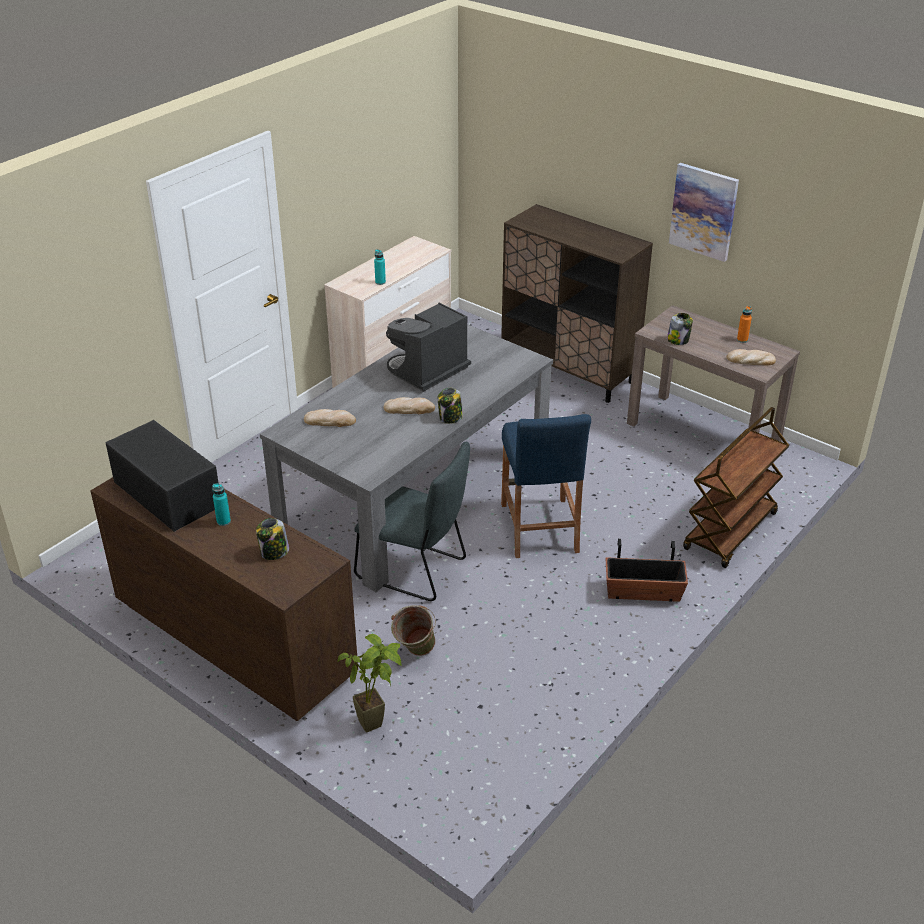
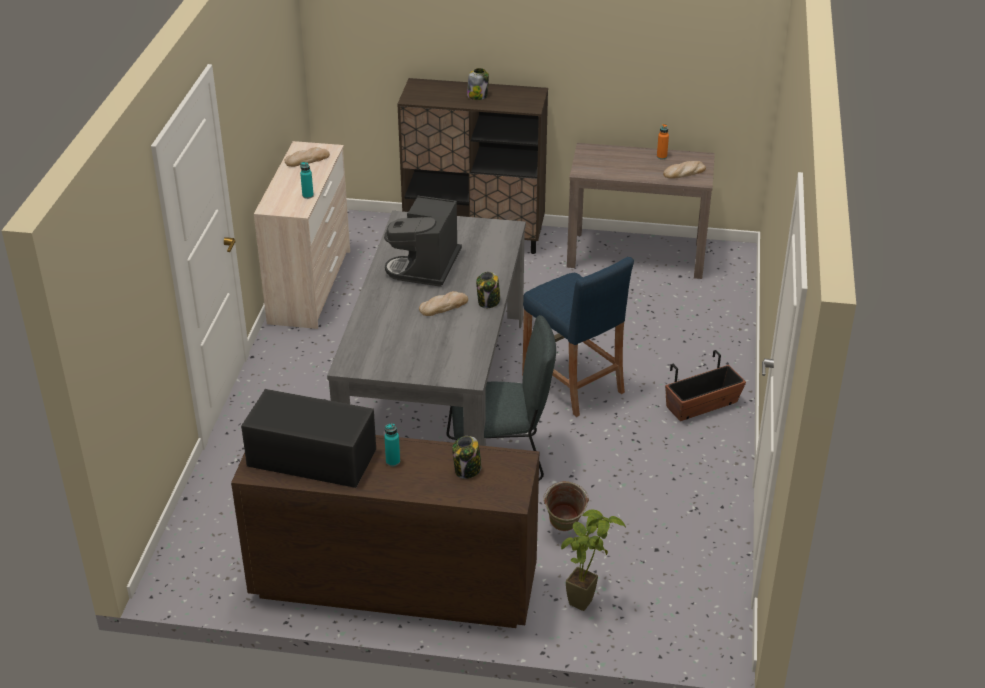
camera: 30 degrees left, 0 degrees up
(330, 421) = (382, 341): bread -> bread (307, 159)
(678, 340) = (611, 172): jar -> jar (477, 96)
(703, 211) = (599, 46): picture -> none
(730, 532) = (728, 331): brown cart -> none

